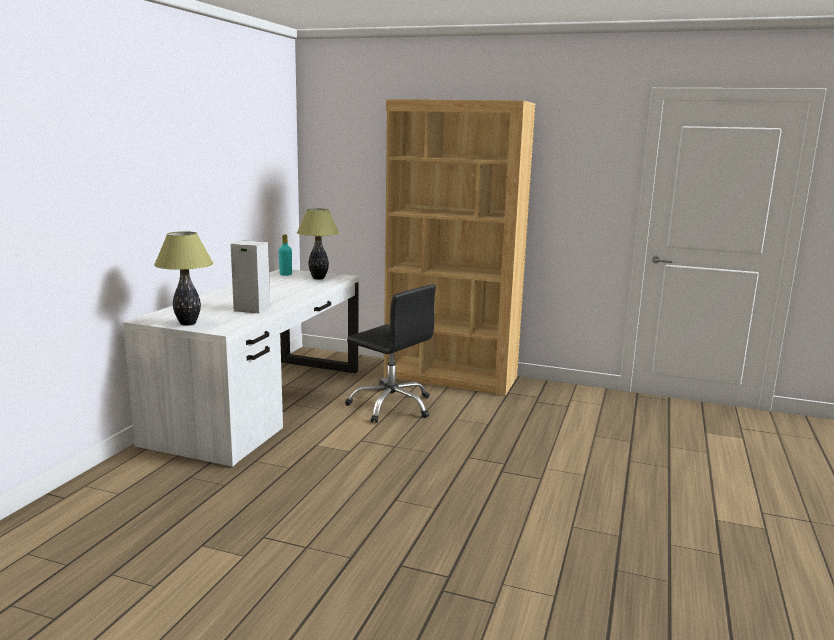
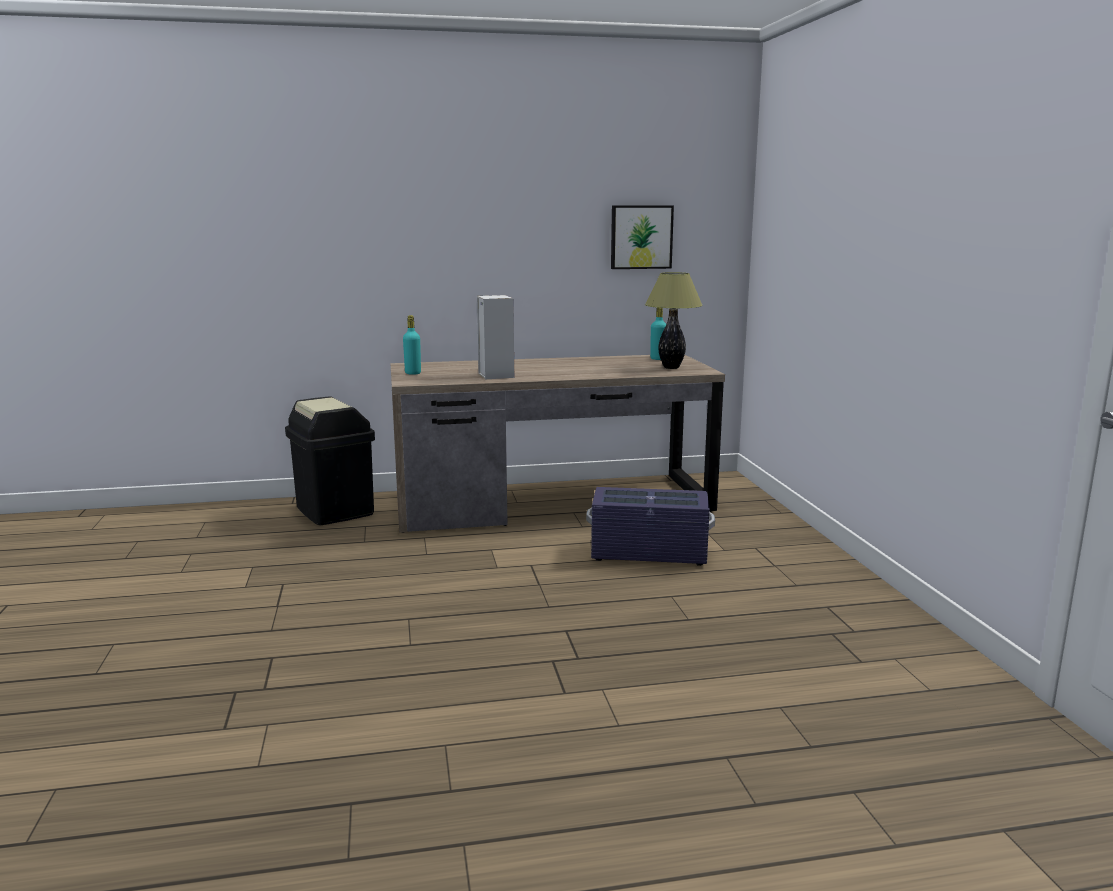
camera: 60 degrees right, 0 degrees up
(127, 482) = (334, 511): none -> black trash can
(187, 323) = (413, 373): table lamp -> turquoise bottle
(254, 182) = (641, 237): none -> picture
(263, 404) = (552, 502): white desk -> brown desk
(391, 406) = (648, 553): black office chair -> purple storage box
(451, 377) = (804, 560): brown bookcase -> none

